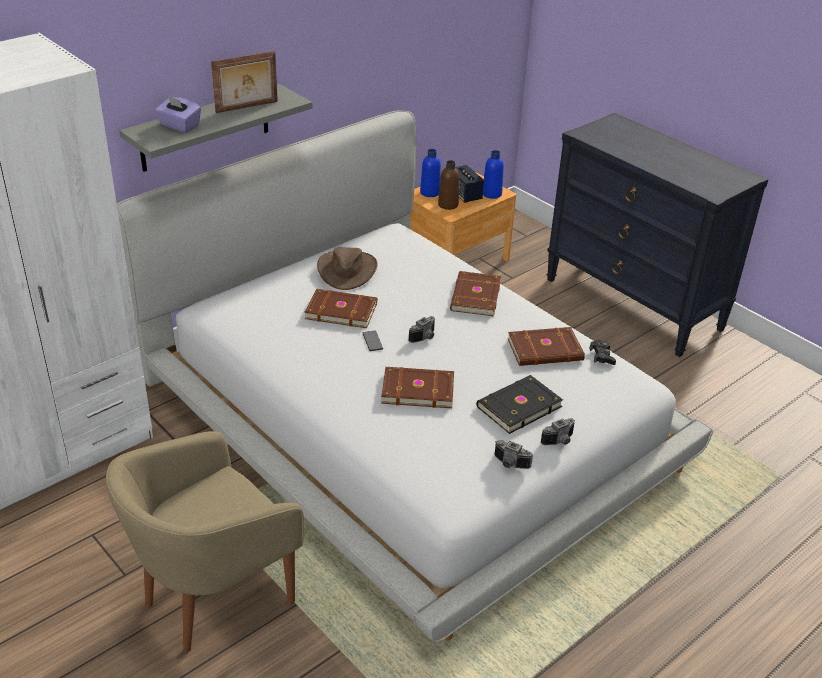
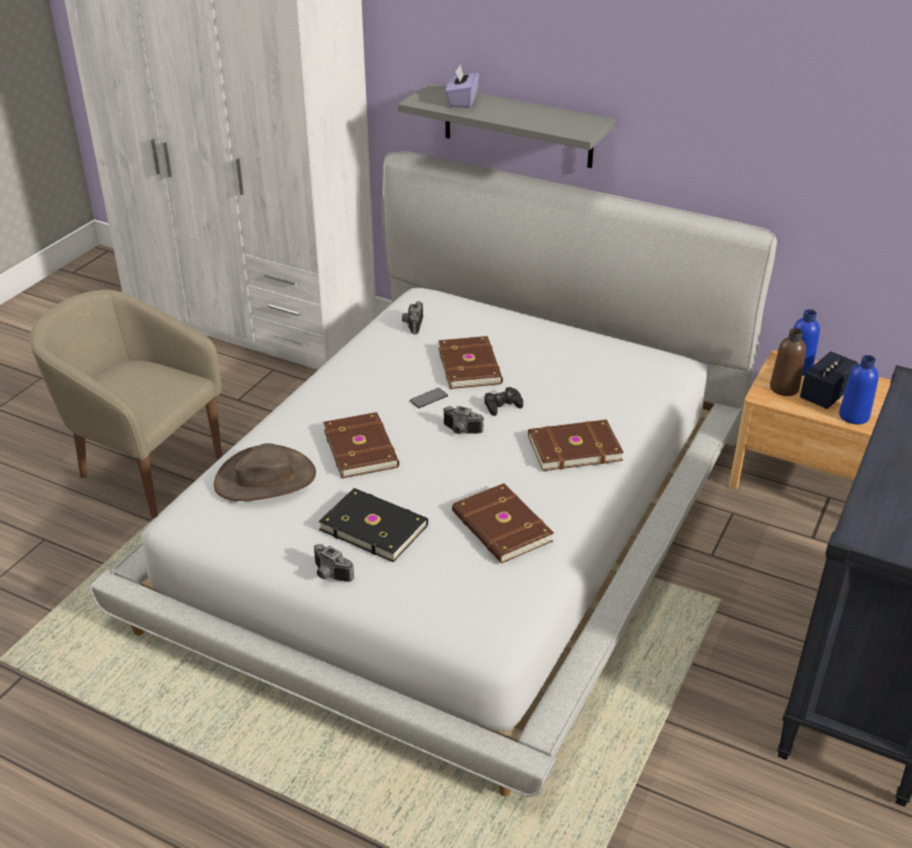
camera: 70 degrees right, 0 degrees up
(247, 107) = (537, 117): picture frame -> none
(347, 270) = (551, 350): brown hat -> brown hat (265, 478)
(510, 464) = (267, 542): camera -> camera (411, 324)
(602, 356) = (525, 580): black game controller -> black game controller (502, 405)

